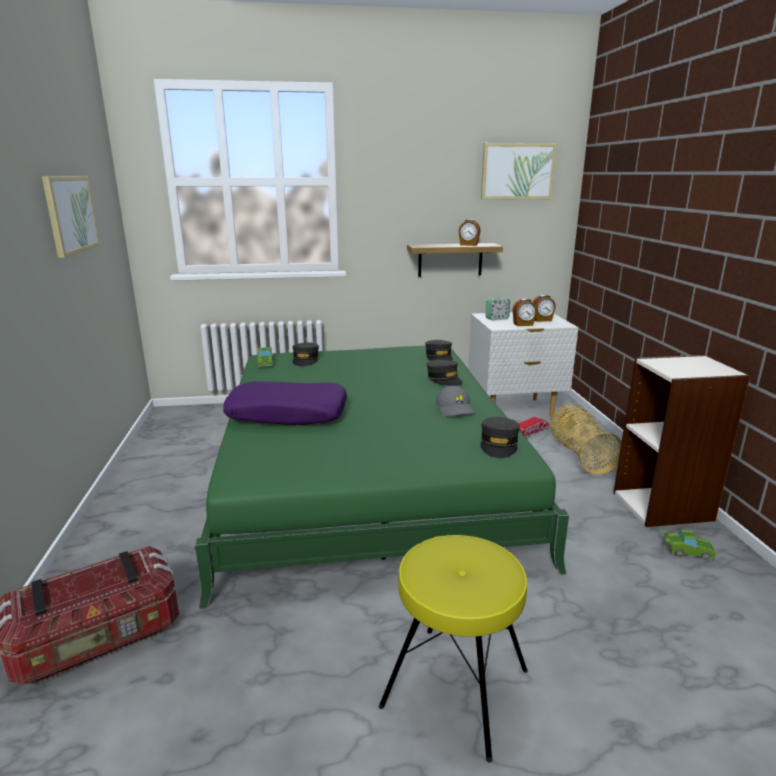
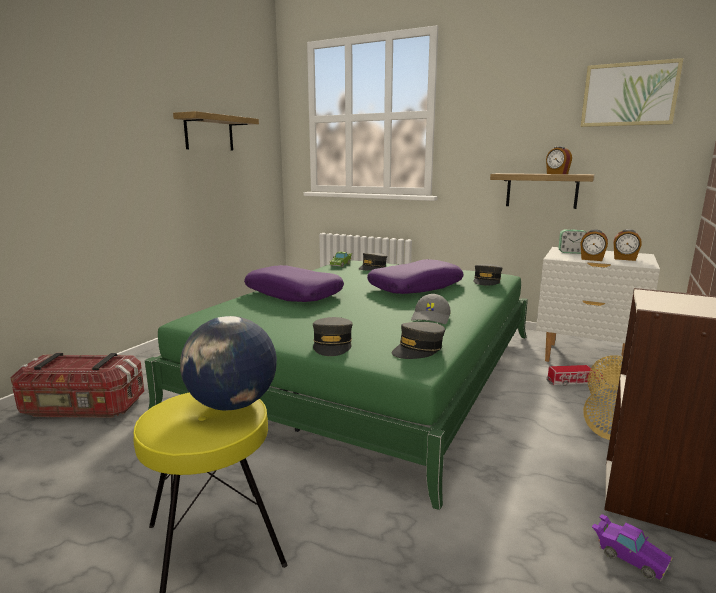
camera: 35 degrees right, 5 degrees down
(70, 214) = (209, 133): picture -> shelf
(389, 377) = (415, 287): none -> purple pillow
(444, 379) = (462, 296): grey cap -> grey cap (332, 345)
(469, 550) = (231, 404): none -> globe
(686, 552) = (628, 557): green toy car -> purple toy car

